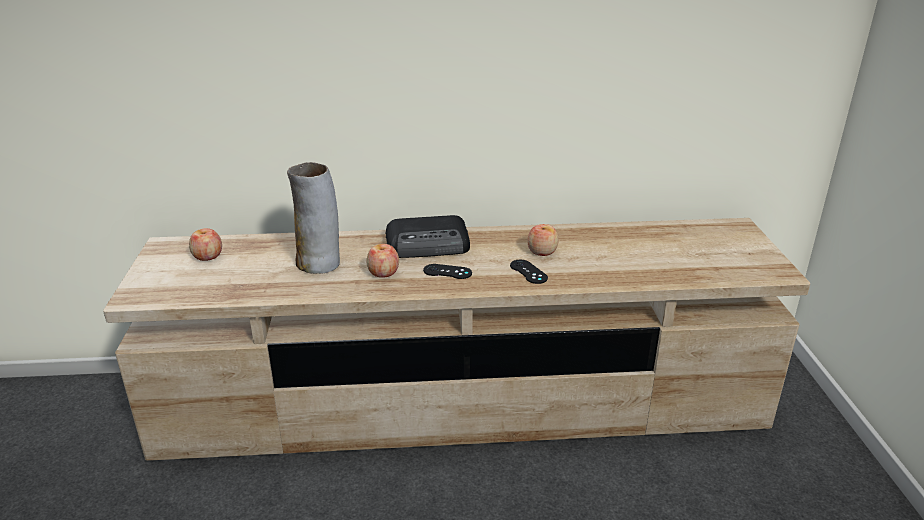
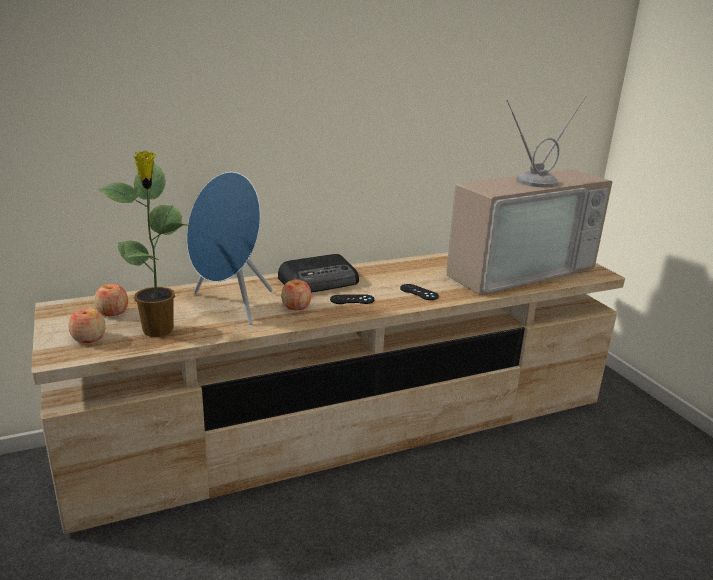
camera: 20 degrees left, 5 degrees down
(234, 283) = (159, 331): none -> potted plant
(319, 263) = (230, 305): vase -> blue speaker
(542, 251) = (418, 276): apple -> apple (89, 338)
(670, 253) = (515, 268): none -> television

